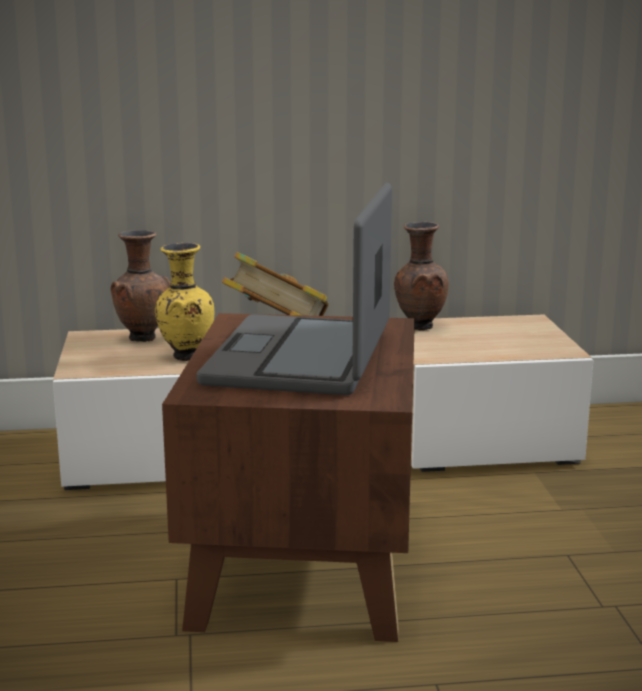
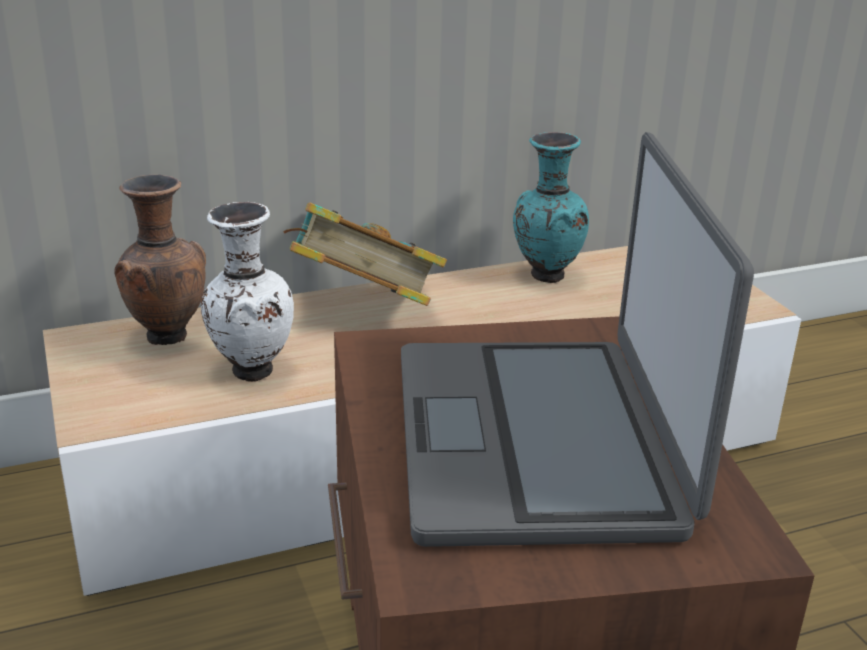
camera: 15 degrees left, 10 degrees up
(185, 356) = (250, 371): yellow vase -> white vase
(418, 327) = (544, 275): brown vase -> turquoise vase

